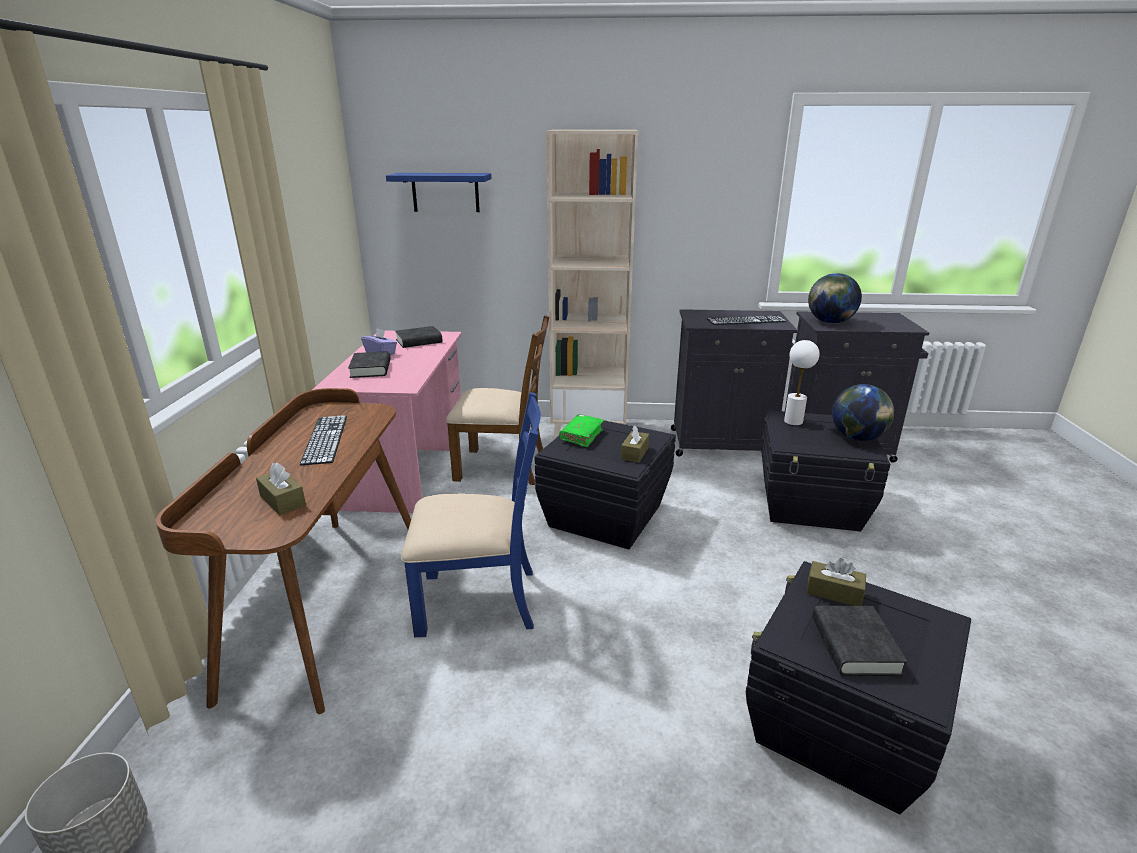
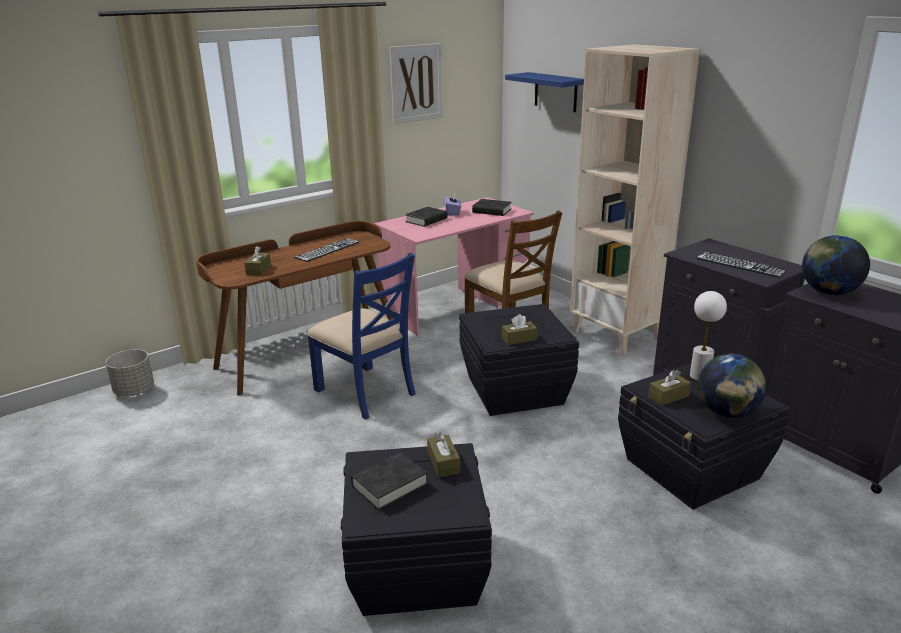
camera: 50 degrees right, 0 degrees up
(294, 190) = (416, 83): none -> picture
(582, 436) = (511, 314): green book -> none
(812, 444) = (668, 396): none -> brown tissue box

